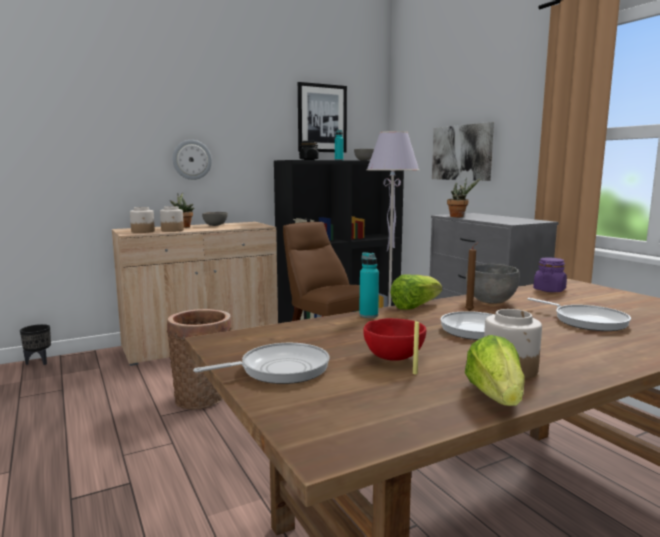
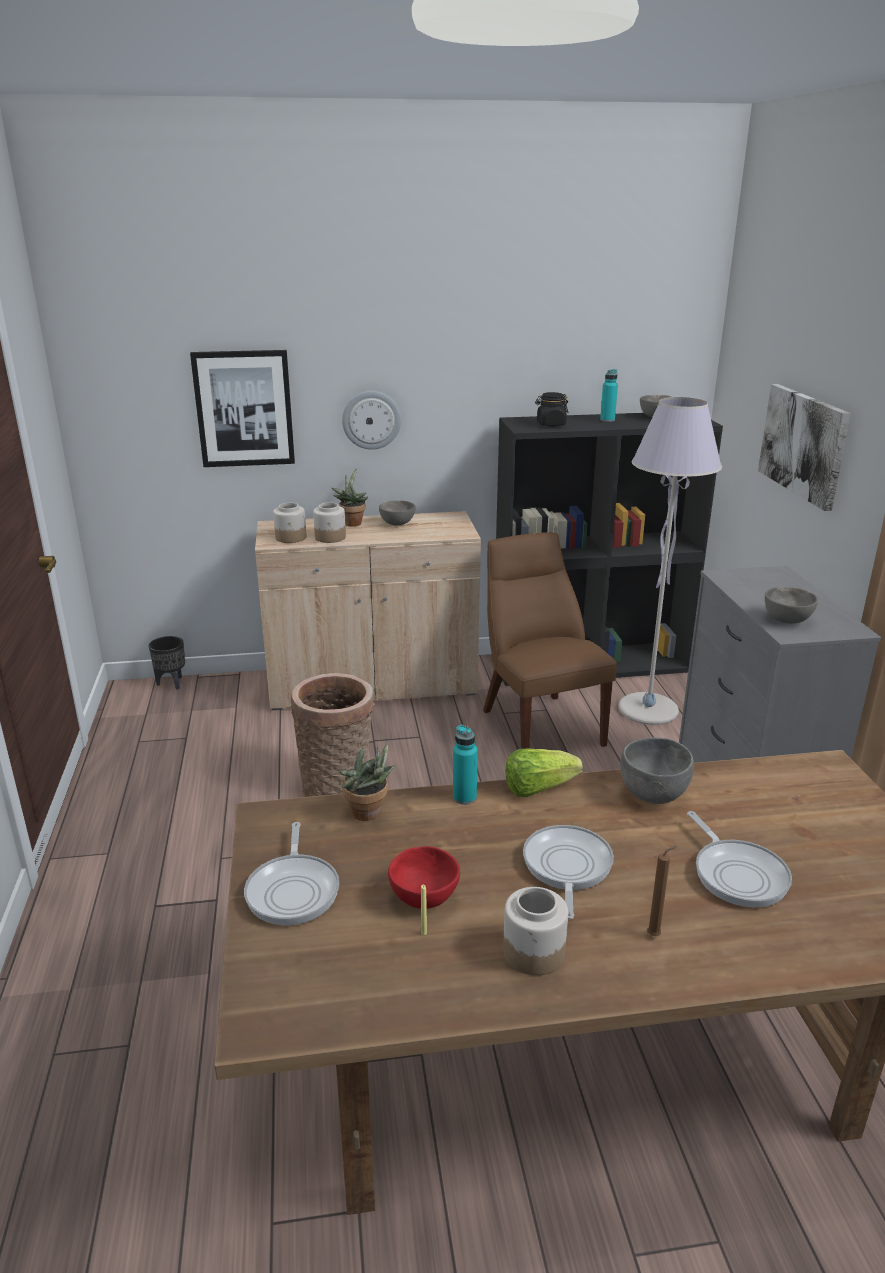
camera: 20 degrees right, 15 degrees up
(279, 369) = (293, 890): frying pan -> frying pan turned 90 degrees clockwise
(322, 118) = (590, 342): picture -> picture (244, 409)
(459, 216) = (737, 587): potted plant -> potted plant (369, 814)
(470, 311) = (602, 814): brown candle -> brown candle (655, 935)
(495, 397) = (472, 997): lettuce -> none
(503, 221) = (787, 620): none -> grey bowl
(549, 290) = (771, 780): purple jar -> none

